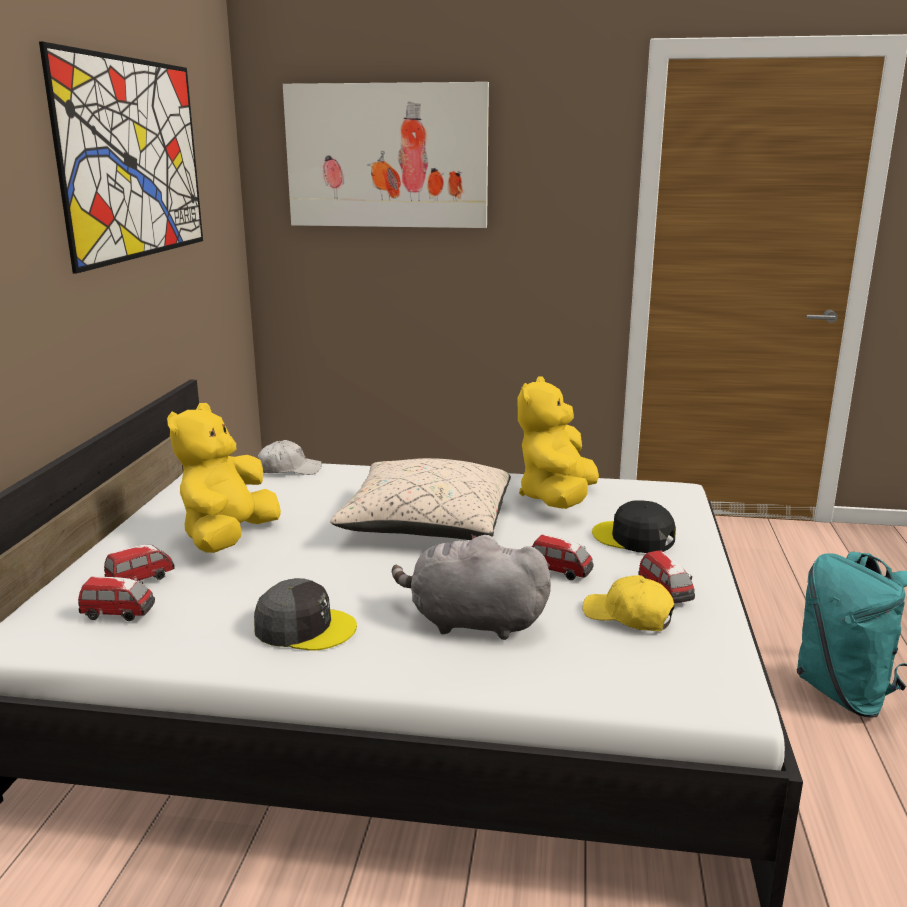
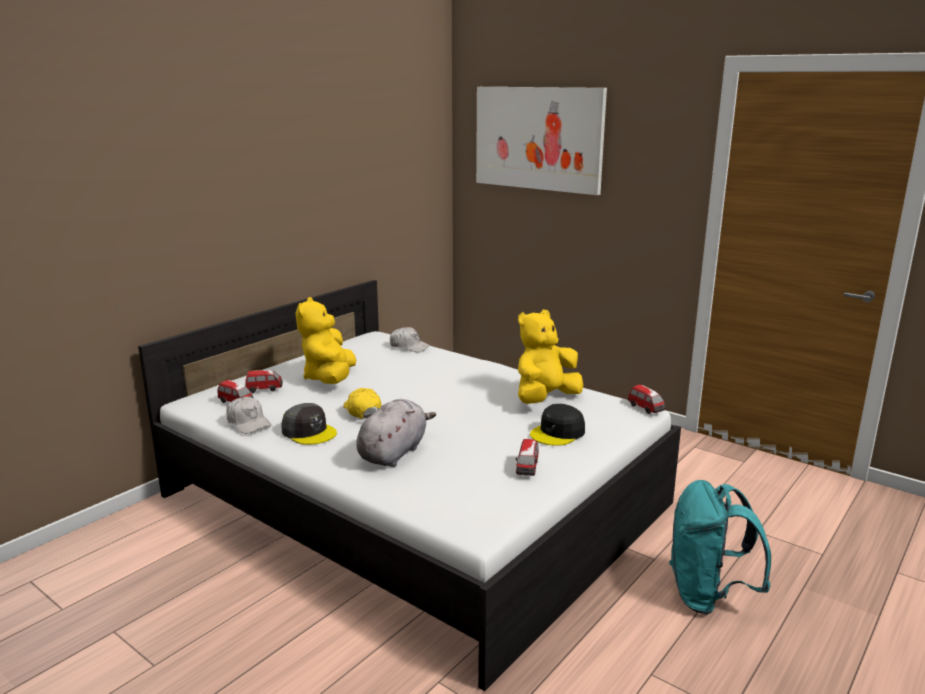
camera: 30 degrees right, 0 degrees up
(134, 159) = (342, 142): picture -> none
(183, 641) = (248, 423): none -> white cap
(229, 539) = (329, 378): yellow plush toy -> yellow plush toy turned 45 degrees counterclockwise
(426, 526) = (442, 396): beige pillow -> none
(471, 622) = (394, 452): grey plush toy -> grey plush toy turned 75 degrees clockwise
(560, 571) = (481, 440): toy car -> toy car (646, 408)
(628, 616) = (483, 474): yellow cap -> yellow cap (362, 410)
(634, 538) = (558, 433): black cap -> black cap turned 105 degrees counterclockwise

